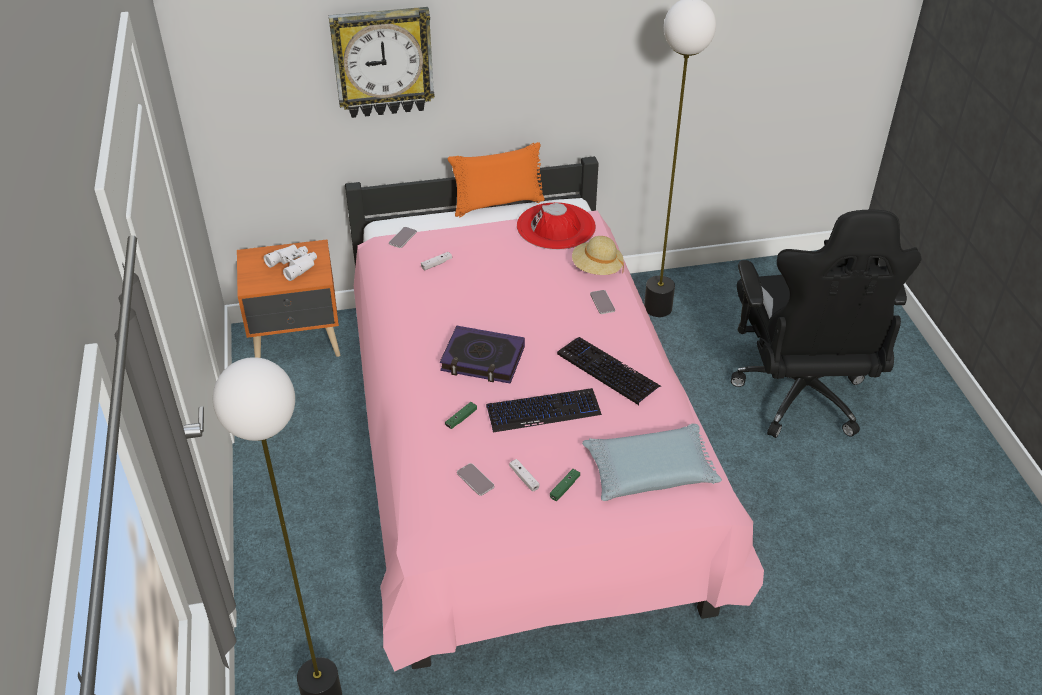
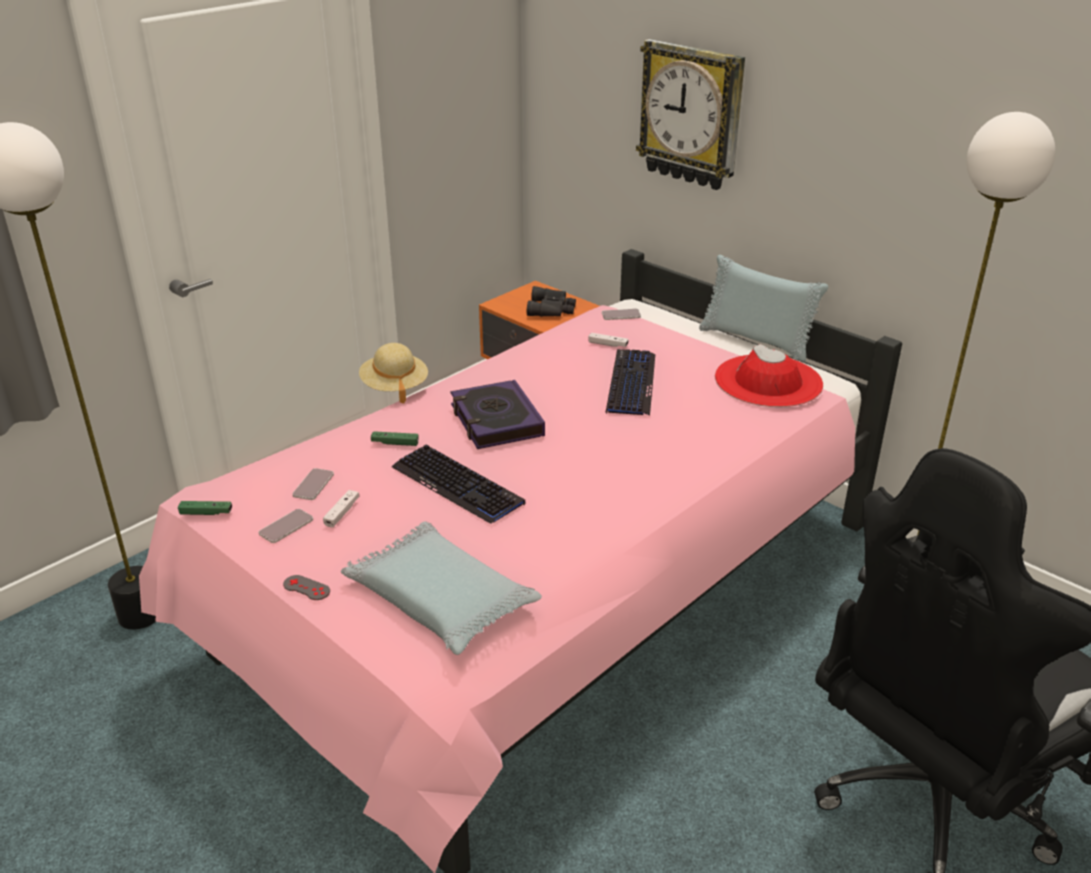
camera: 55 degrees right, 10 degrees down
(294, 264) = (552, 309): white binoculars -> black binoculars
(497, 204) = (756, 341): orange pillow -> blue pillow
(564, 488) = (350, 545): green game controller -> green game controller (206, 513)
(593, 526) = (306, 588): none -> grey game controller
(597, 269) = (740, 433): beige hat -> beige hat (394, 387)
(602, 302) = (685, 456): phone -> phone (286, 527)
(607, 371) = (571, 502): keyboard -> keyboard (631, 383)

